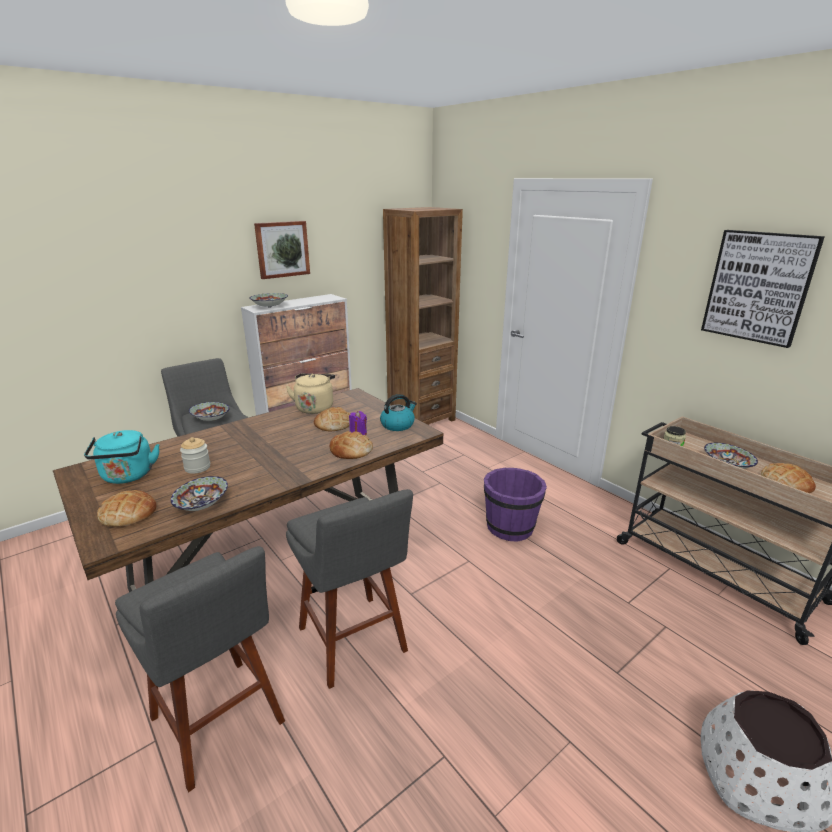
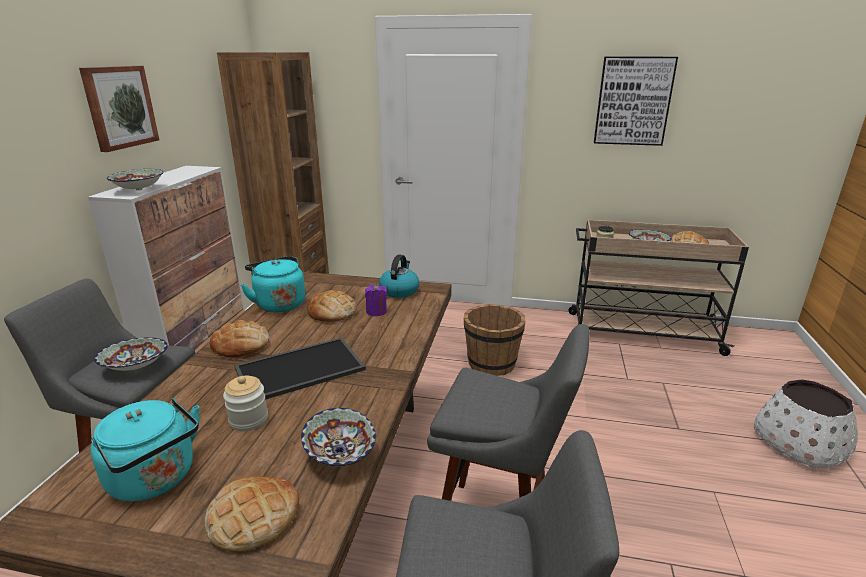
camera: 40 degrees left, 0 degrees up
(259, 452) = (299, 370): none -> tray
(315, 407) = (279, 303): beige kettle -> turquoise kettle
(351, 450) = (398, 328): bread -> bread (241, 344)
(510, 527) = (491, 363): purple bucket -> brown bucket

